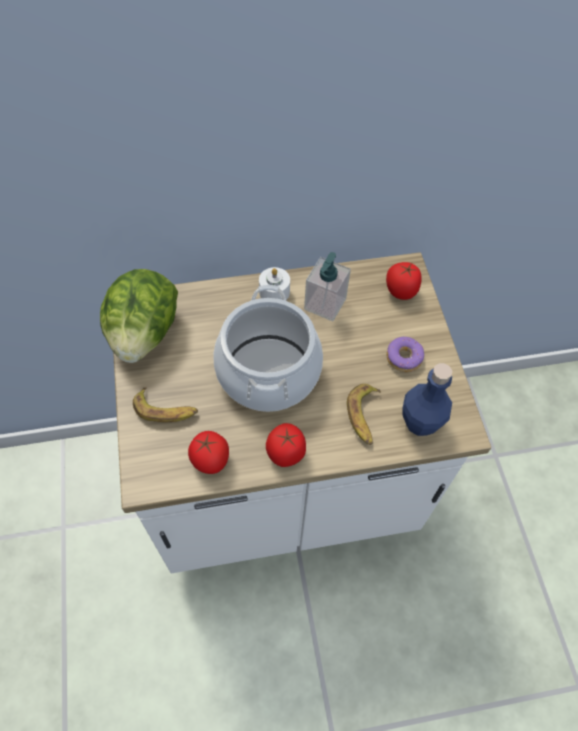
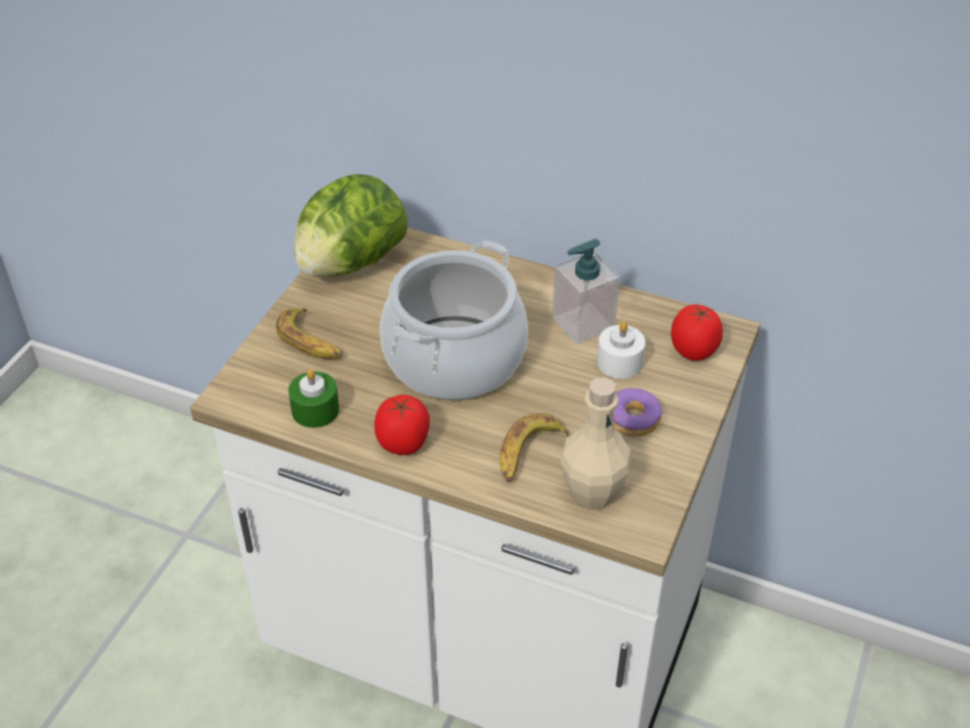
camera: 35 degrees right, 15 degrees down
(210, 461) = (315, 410): tomato -> green candle
(274, 292) = (532, 286): white candle -> white candle (619, 362)
(420, 423) = (592, 493): blue bottle -> beige bottle

